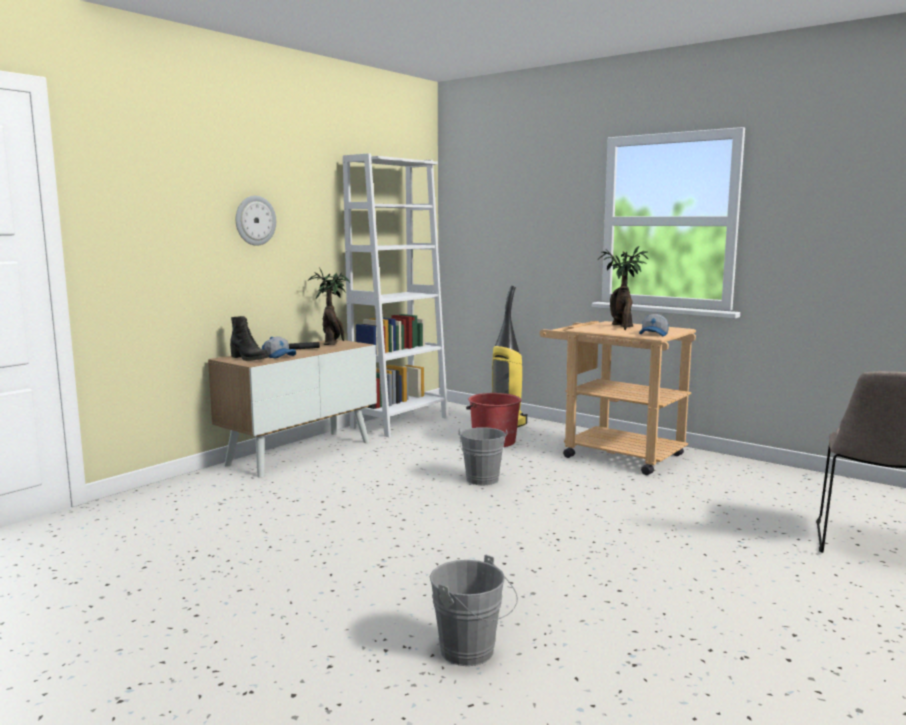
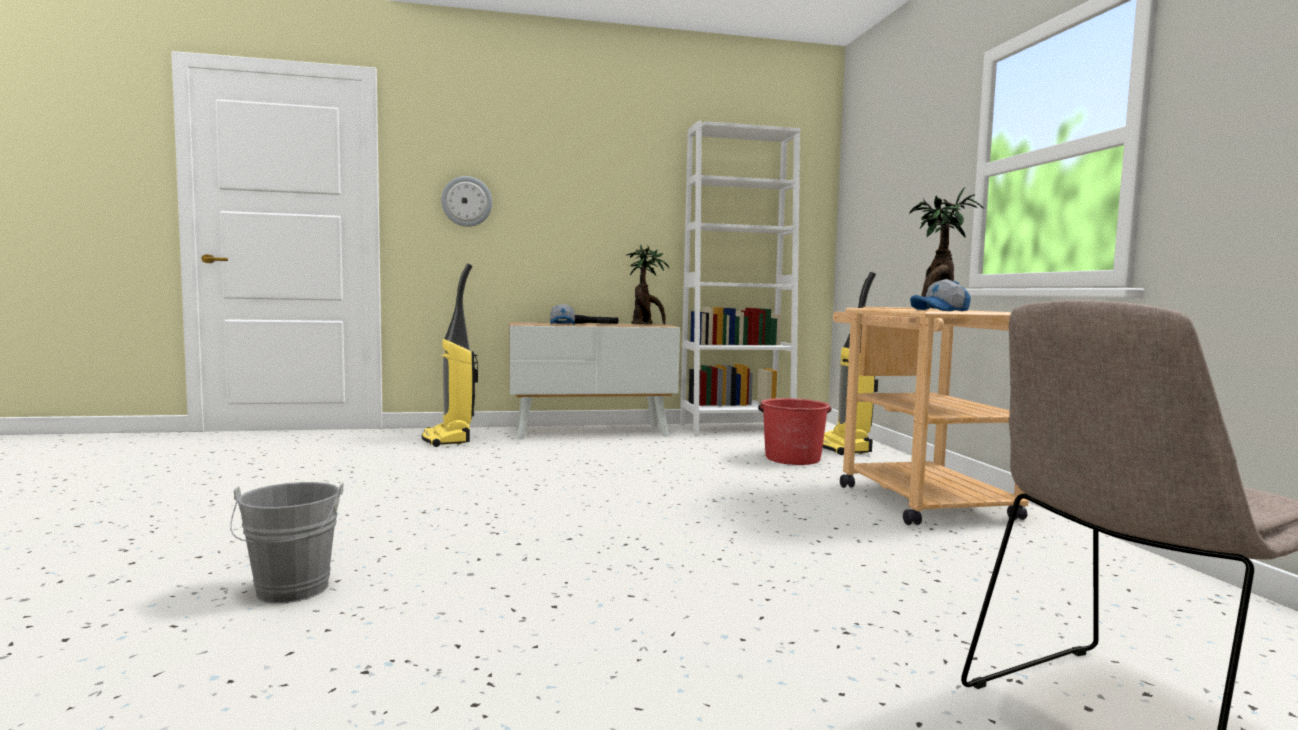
camera: 40 degrees right, 5 degrees down
(197, 495) = (448, 439): none -> vacuum cleaner
(248, 359) = (534, 323): black boot -> none
(255, 220) = (574, 194): wall clock -> wall clock (467, 201)
(482, 481) = (688, 482): grey bucket -> none

